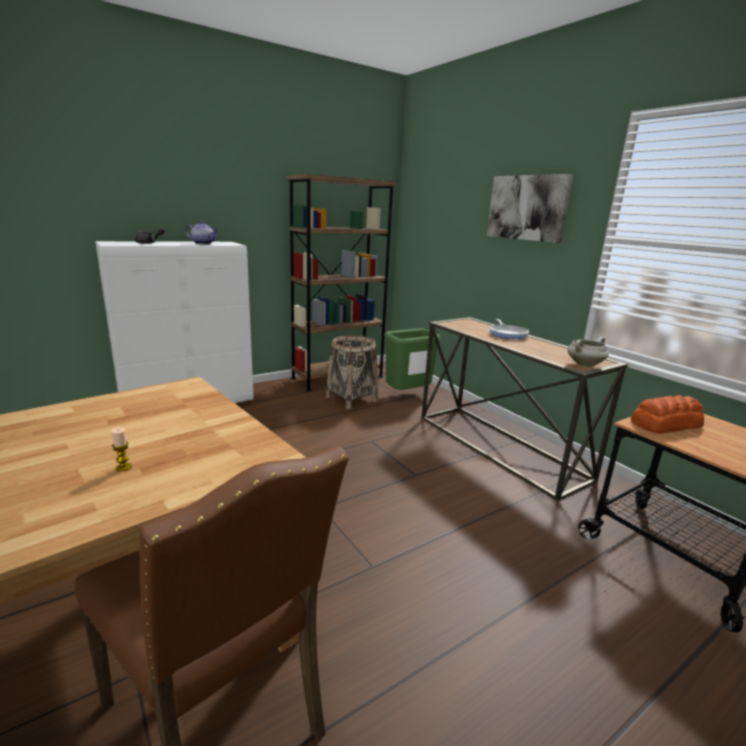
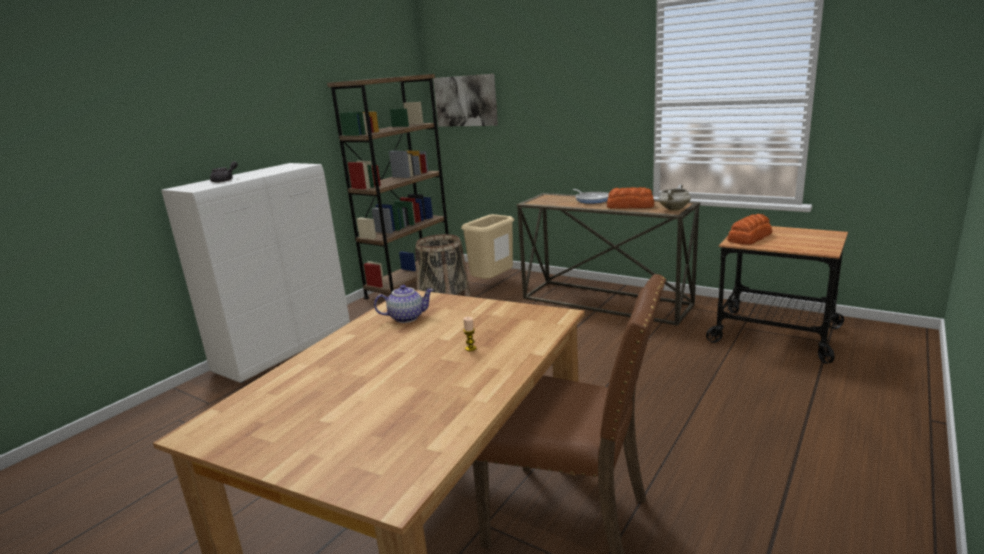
camera: 20 degrees left, 0 degrees up
(203, 243) = (277, 170): teapot -> teapot (407, 317)
(407, 396) = (493, 284): green trash can -> beige trash can
(527, 208) = (577, 85): picture -> picture (466, 101)
(540, 350) = (630, 206): none -> bread

